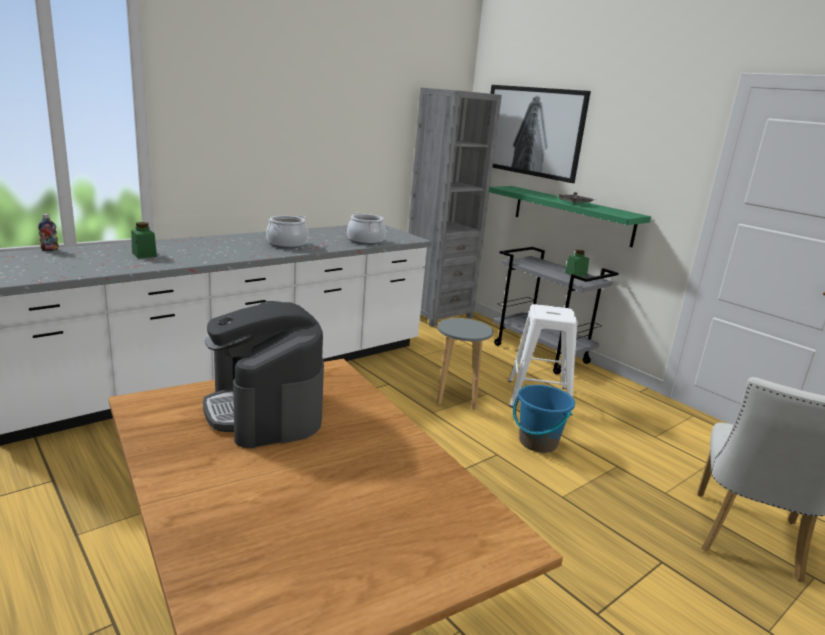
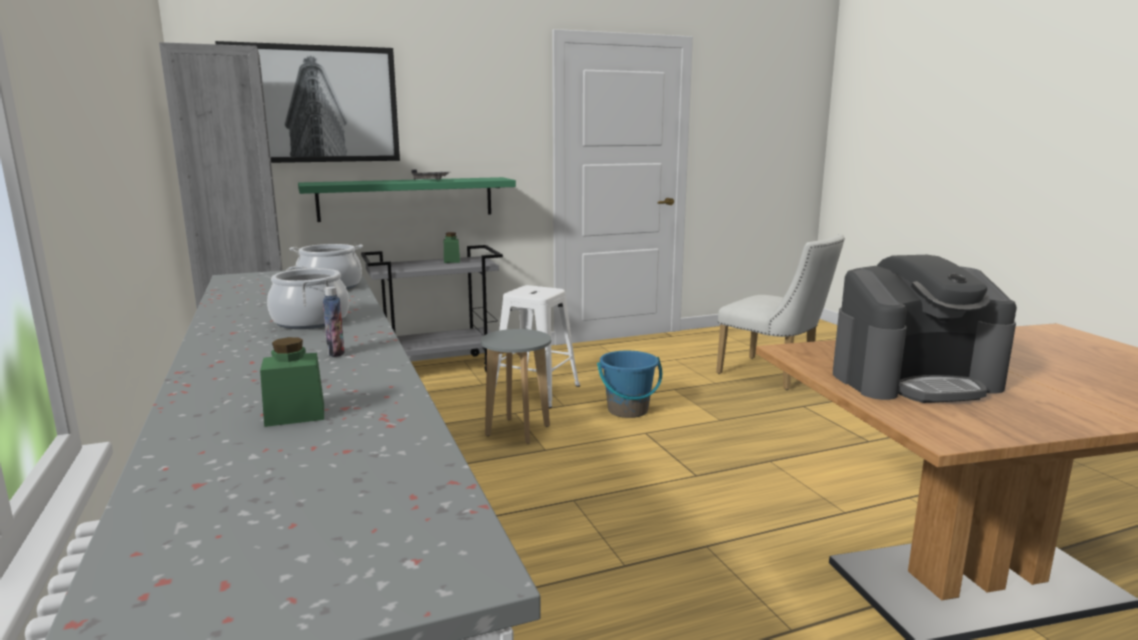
camera: 70 degrees left, 5 degrees down
(50, 250) = (130, 528): bottle -> bottle (336, 353)

